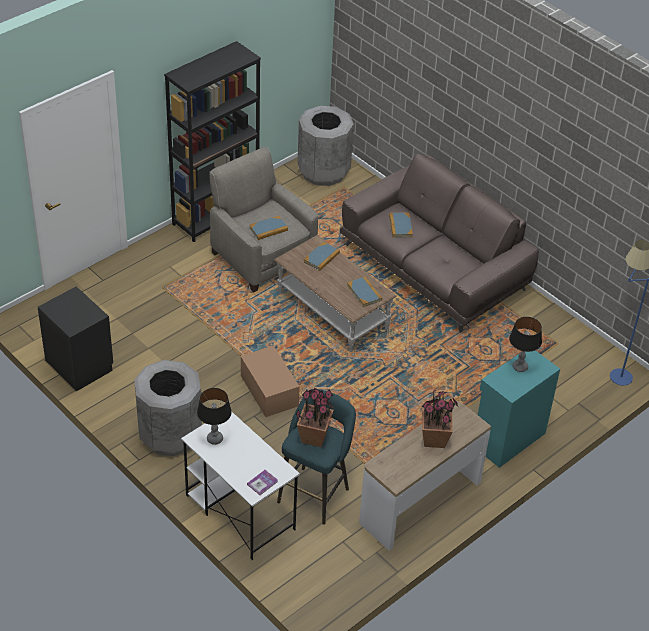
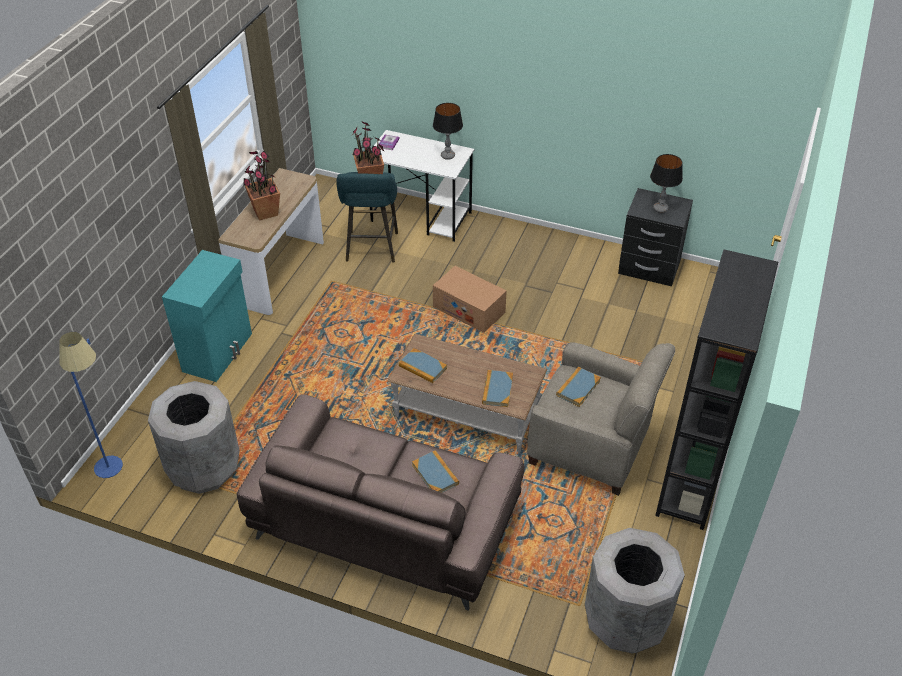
camera: 155 degrees right, 0 degrees up
(170, 435) = (521, 245): grey trash can -> grey trash can (204, 467)
(520, 367) = (204, 283): table lamp -> table lamp (660, 208)

